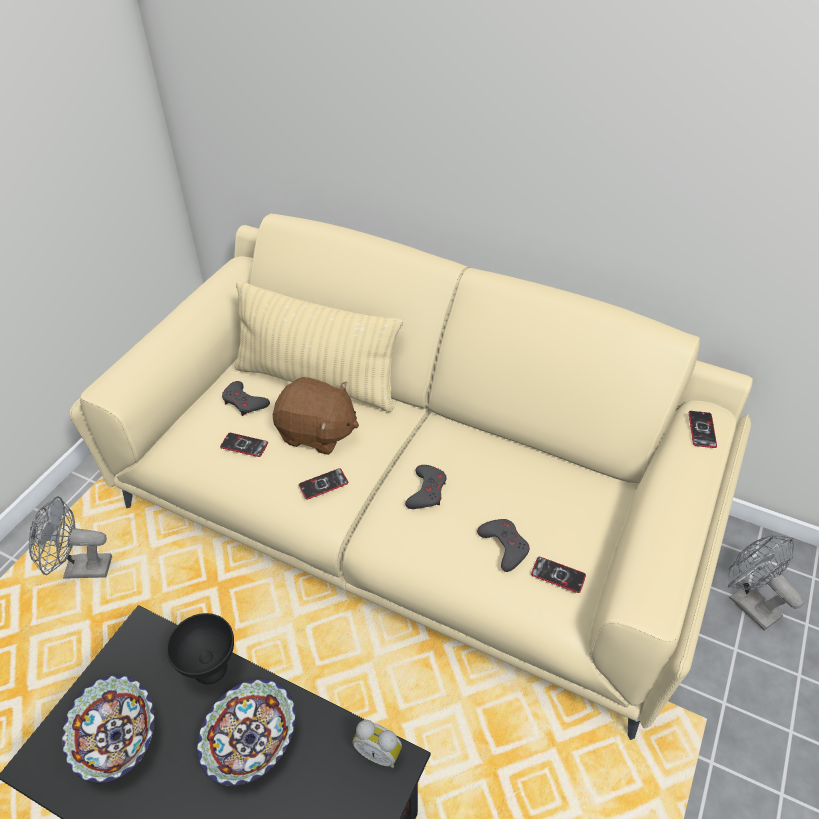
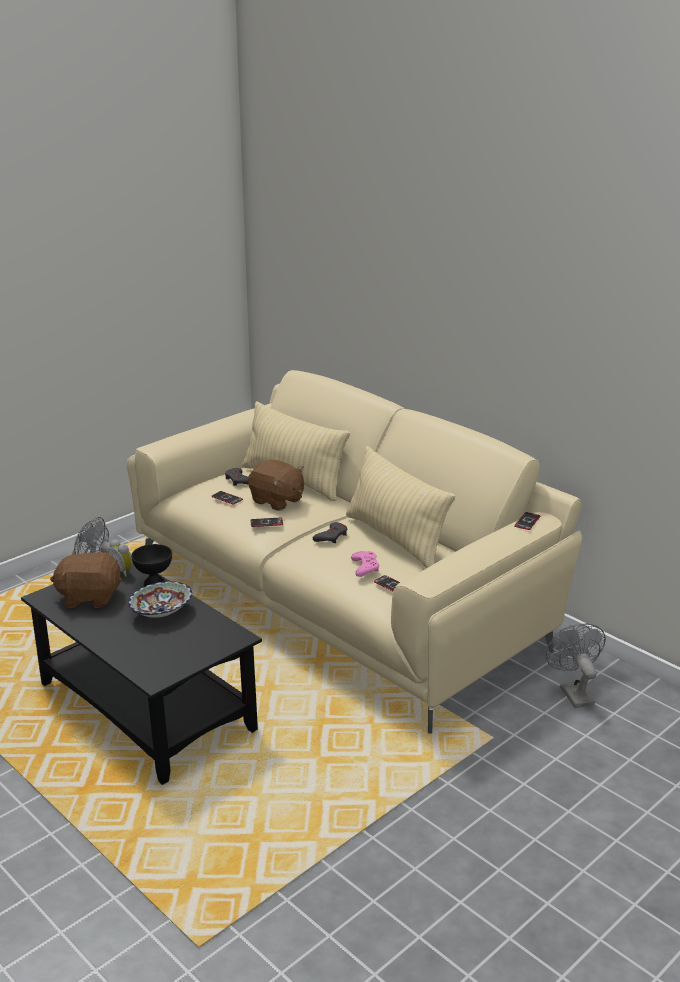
camera: 20 degrees right, 20 degrees down
(118, 737) = (90, 597): bowl -> brown plush toy
(379, 752) = (231, 631): alarm clock -> alarm clock (123, 571)
(504, 546) = (365, 567): grey game controller -> pink game controller
(510, 471) = (395, 539): none -> beige pillow

